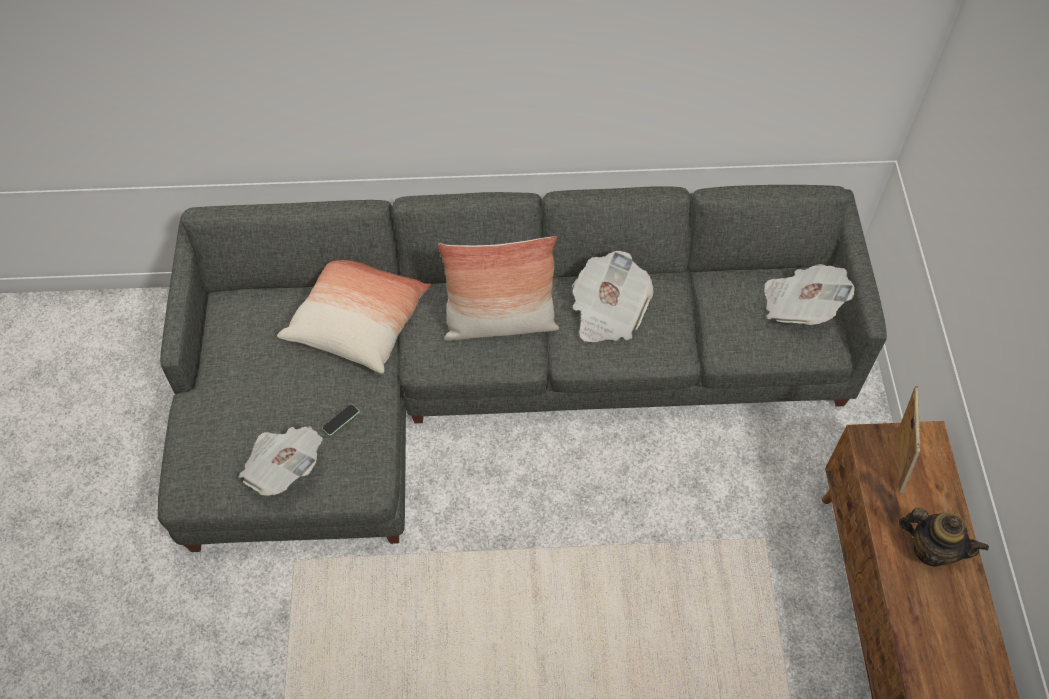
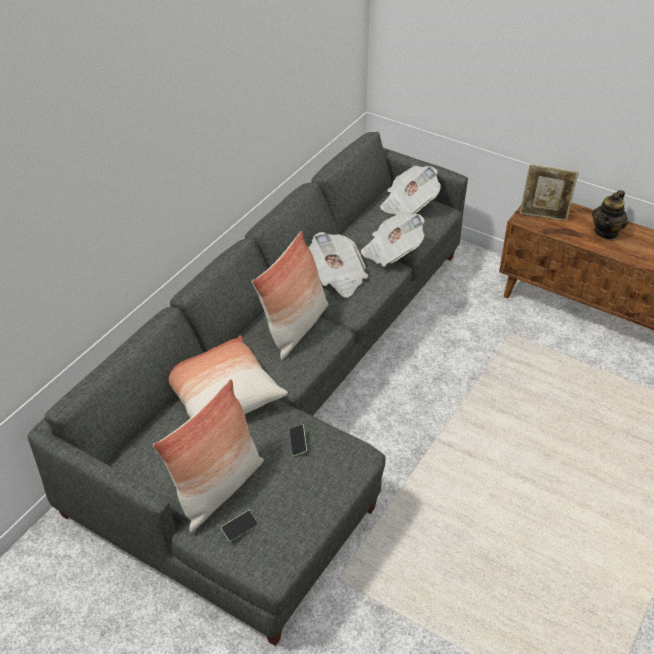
camera: 55 degrees left, 15 degrees down
(206, 439) = (239, 529): none -> phone
(241, 393) = (218, 489): none -> pillow
(284, 467) = (307, 492): newspaper -> newspaper (391, 251)
(896, 459) = (543, 216): picture frame -> picture frame turned 150 degrees clockwise
(931, 549) = (606, 232): teapot -> teapot turned 150 degrees clockwise

